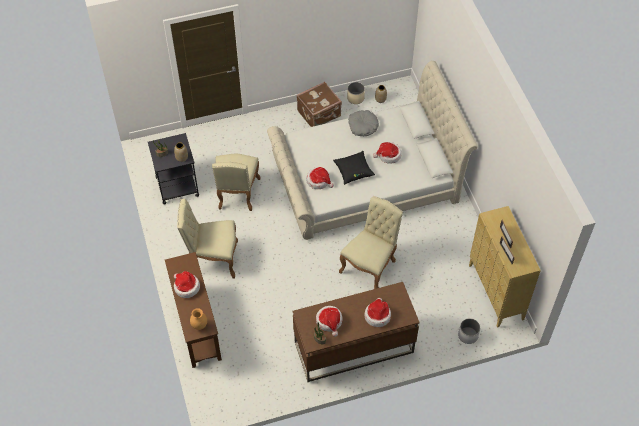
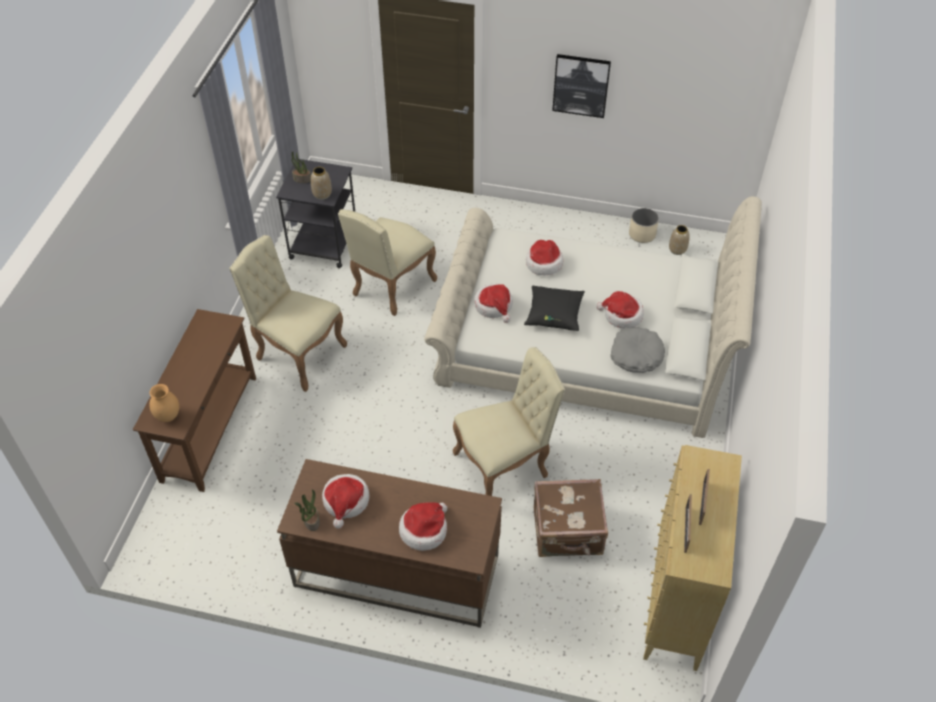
camera: 30 degrees right, 5 degrees down
(186, 287) = (194, 357): hat -> hat (543, 263)
(303, 30) = (581, 85): none -> picture
(319, 114) = (576, 234): brown suitcase -> brown suitcase (568, 532)
(363, 126) = (611, 262): grey pillow -> grey pillow (637, 356)
(468, 335) = (585, 646): white planter -> none

